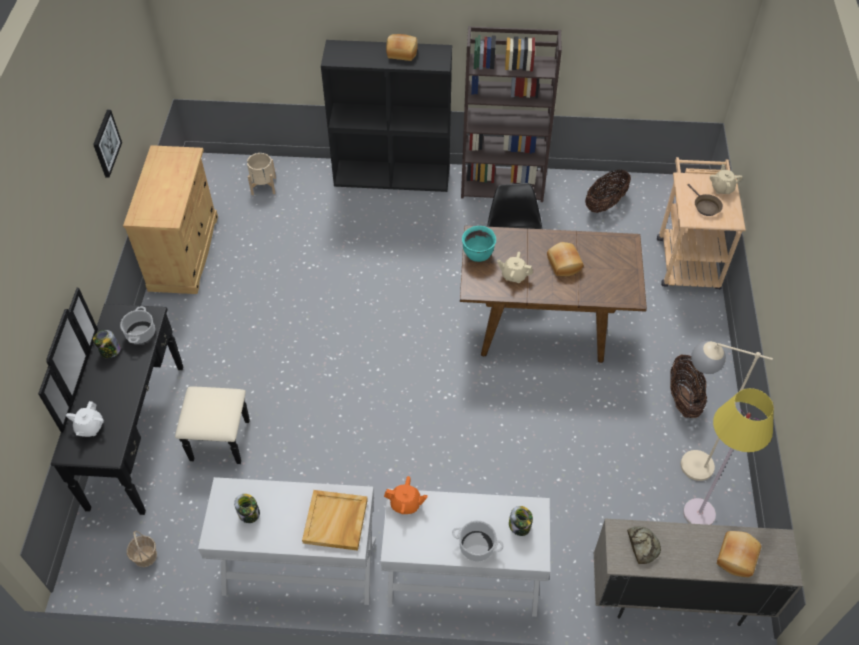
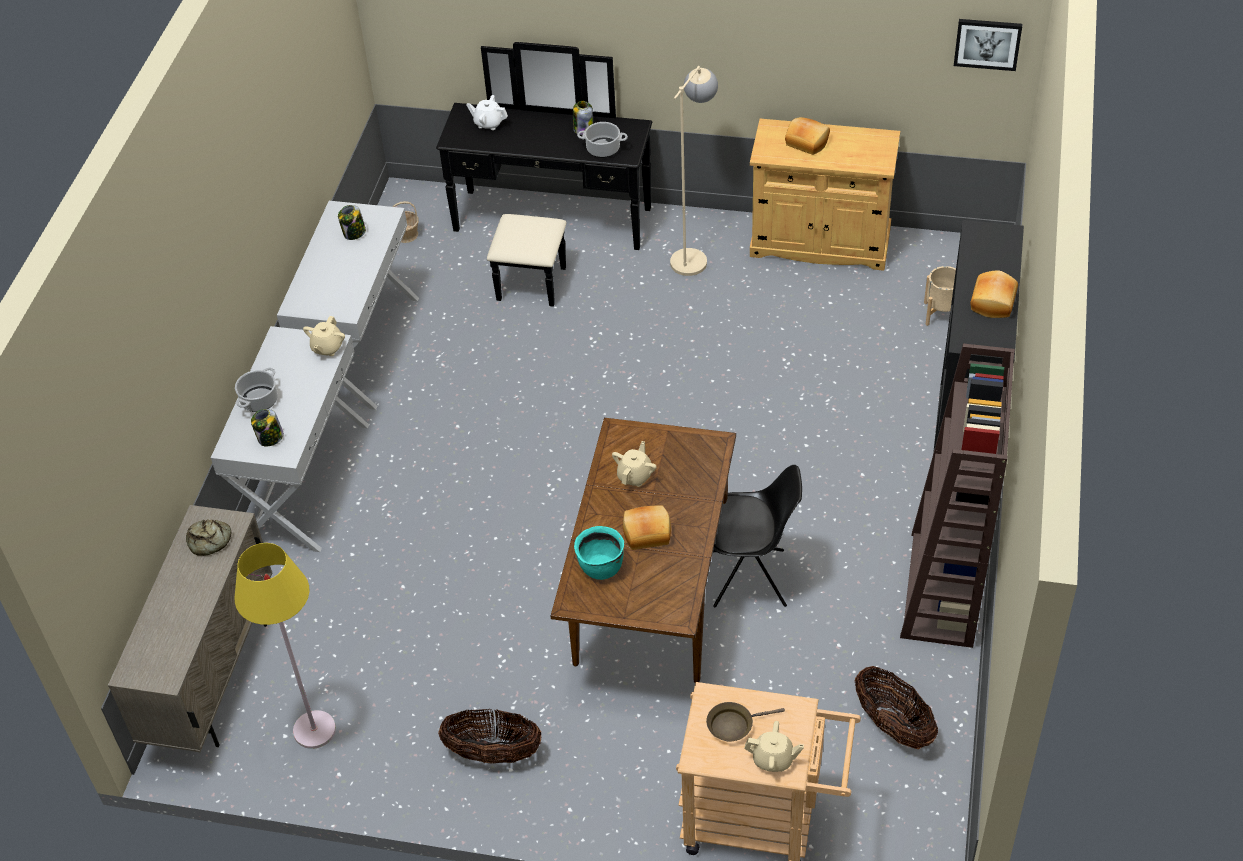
camera: 100 degrees right, 5 degrees down
(106, 143) = (797, 36): picture -> picture (987, 43)
(336, 522) = (324, 294): beige tray -> none
(405, 504) = (327, 348): orange teapot -> beige teapot
(478, 254) = (678, 442): turquoise cooking pot -> turquoise cooking pot (600, 567)
(685, 462) = (391, 731): beige floor lamp -> beige floor lamp (694, 254)
(735, 557) = (164, 626): bread -> bread (807, 141)

